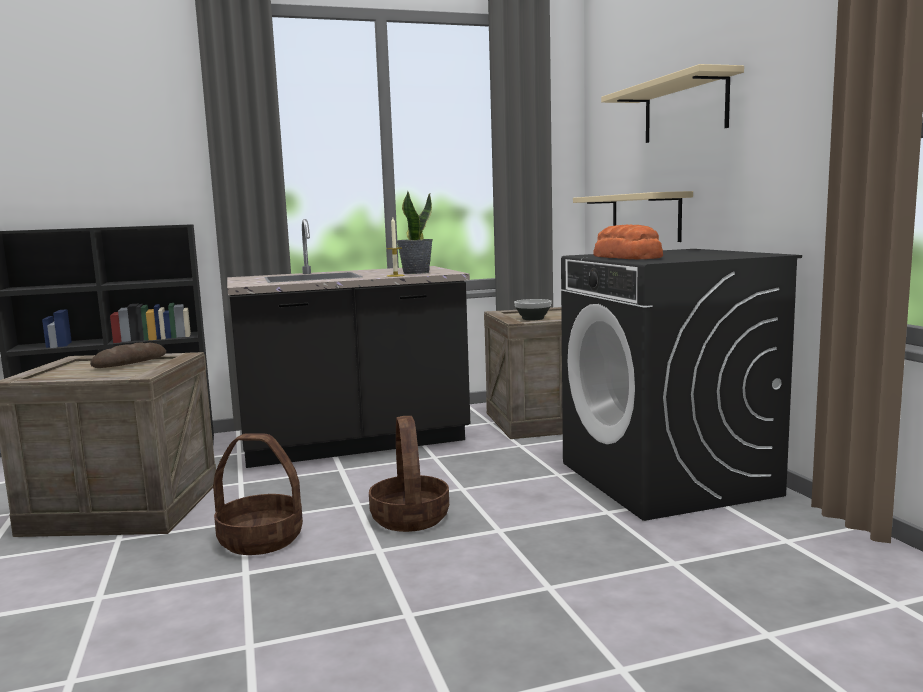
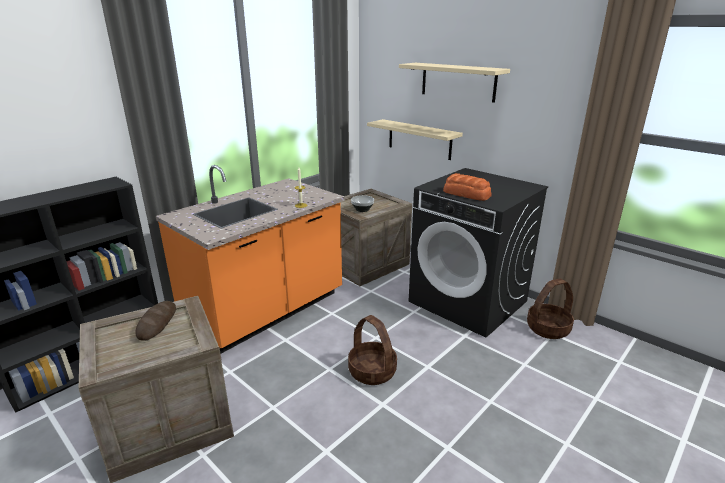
camera: 30 degrees left, 15 degrees up
(261, 539) = (304, 419): basket -> basket (548, 328)
(354, 442) = (266, 311): black counter -> orange counter
(415, 272) = (304, 197): potted plant -> none

